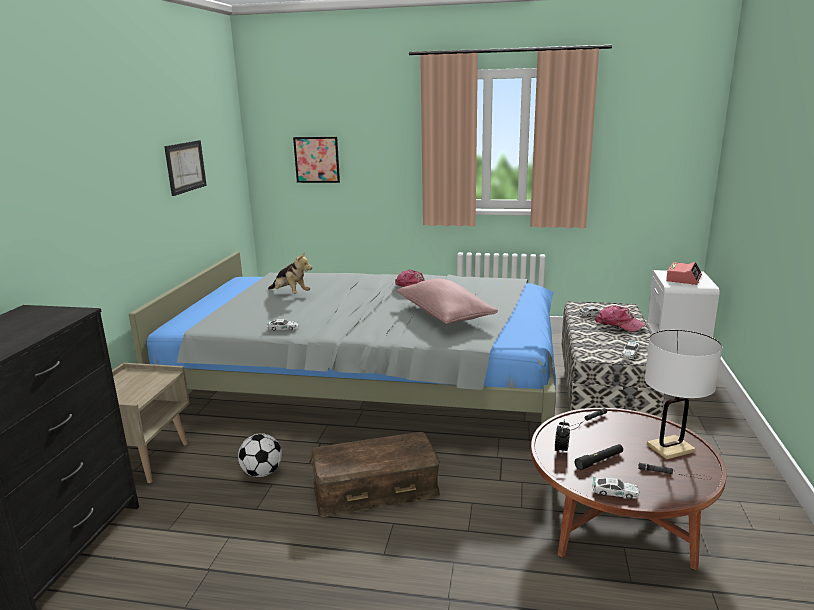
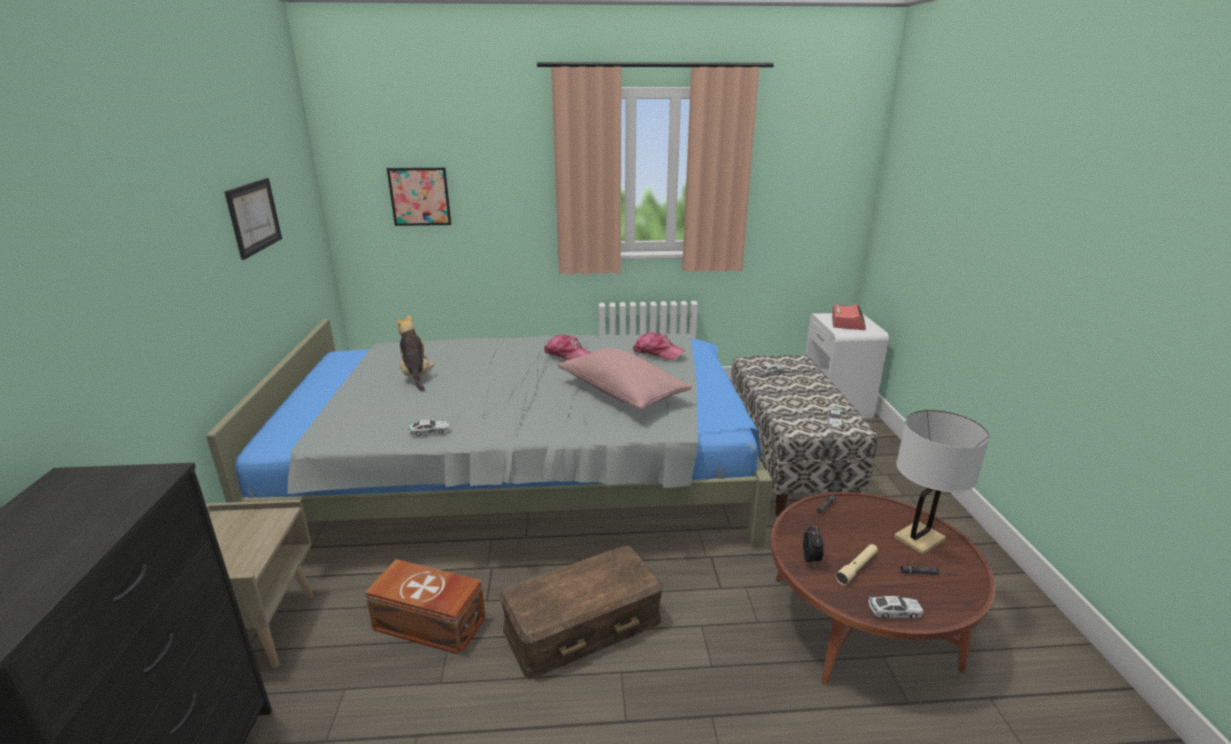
camera: 15 degrees left, 5 degrees up
(262, 473) = (430, 625): football -> brown storage box
(290, 294) = (416, 375): plush toy -> plush toy turned 135 degrees counterclockwise
(599, 461) = (857, 568): black flashlight -> beige flashlight
(619, 324) = (804, 384): cap -> cap (657, 352)

